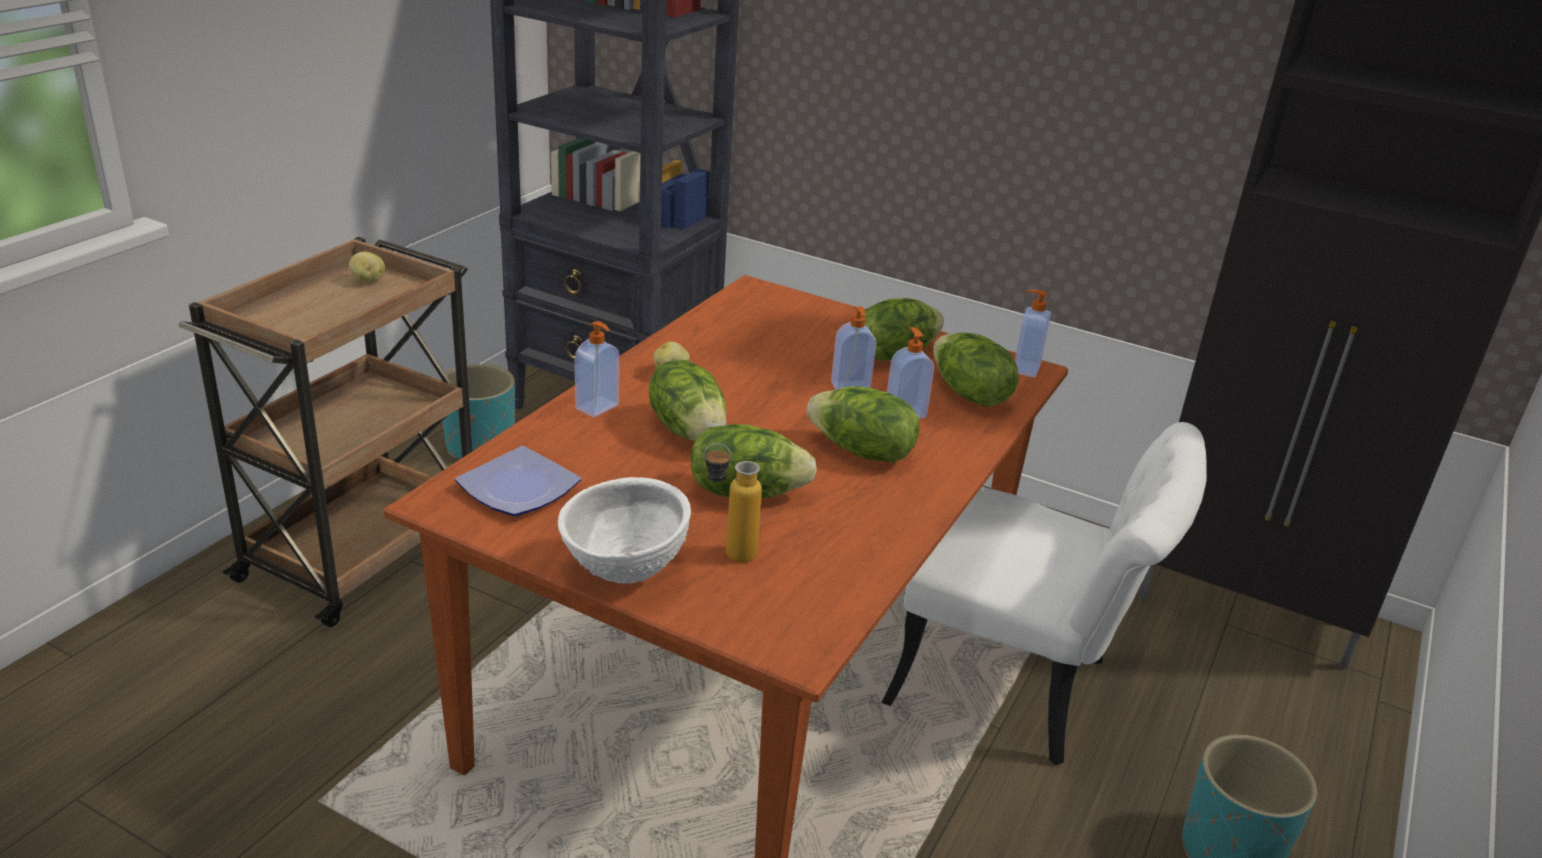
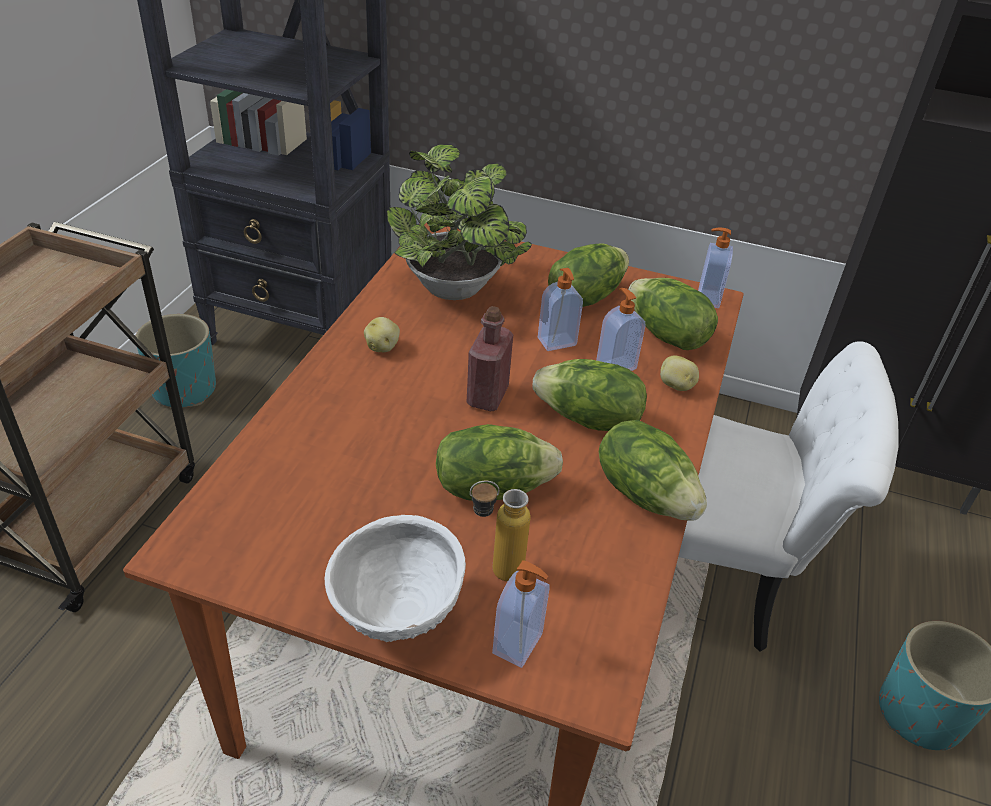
camera: 10 degrees left, 10 degrees up
(368, 280) = (51, 272): potato -> potato (676, 386)
(521, 488) = (265, 519): plate -> none
(598, 407) = (320, 400): soap dispenser -> soap dispenser (519, 645)
(689, 430) = (418, 416): lettuce -> lettuce (646, 494)
(759, 337) = (456, 292): none -> potted plant
(764, 422) = (487, 396): none -> red bottle

